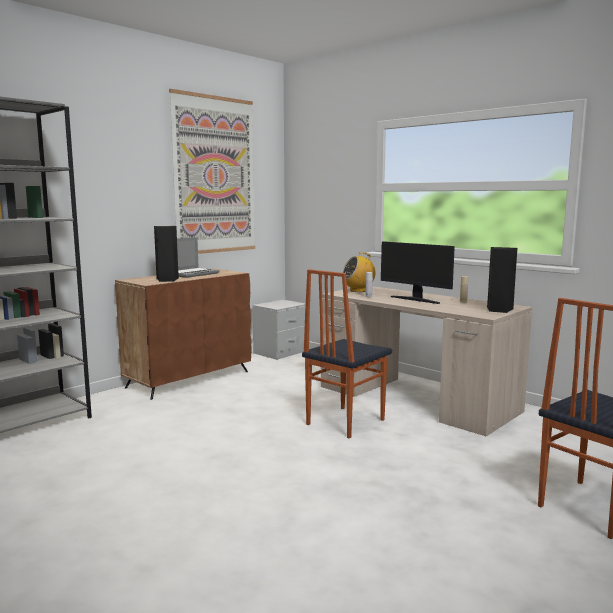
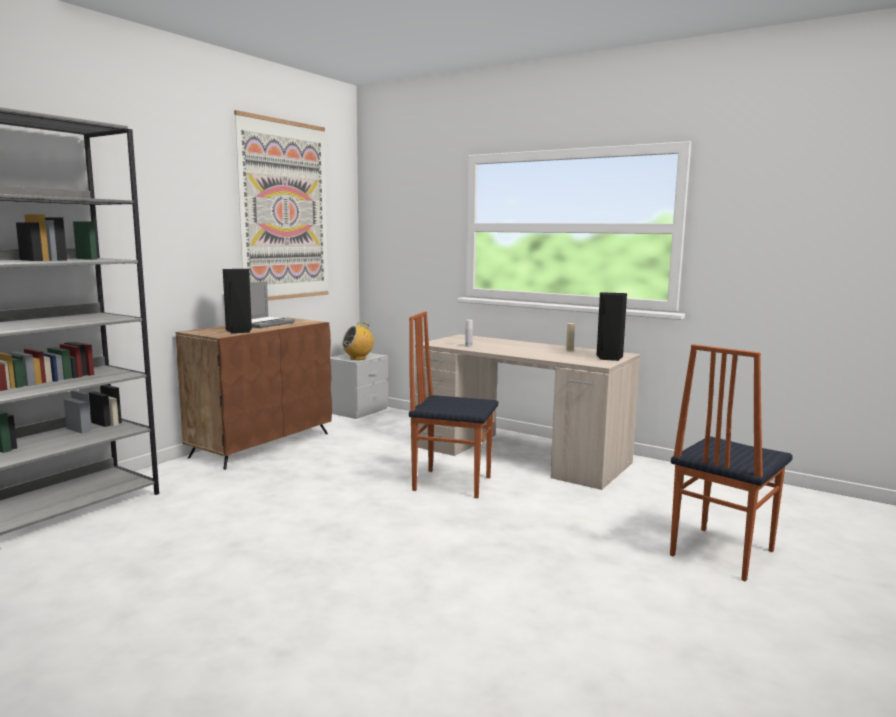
camera: 10 degrees left, 0 degrees up
(344, 422) = (451, 483): chair -> chair turned 75 degrees clockwise
(358, 290) = (454, 340): radio -> radio (358, 358)
(415, 299) = (519, 349): monitor -> none

